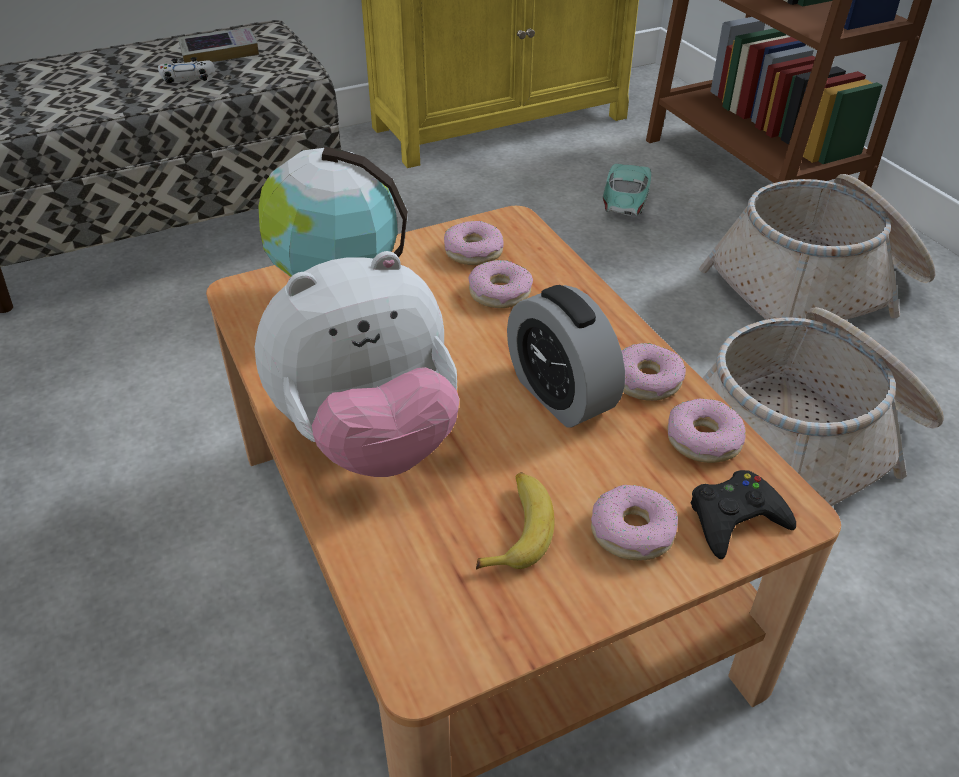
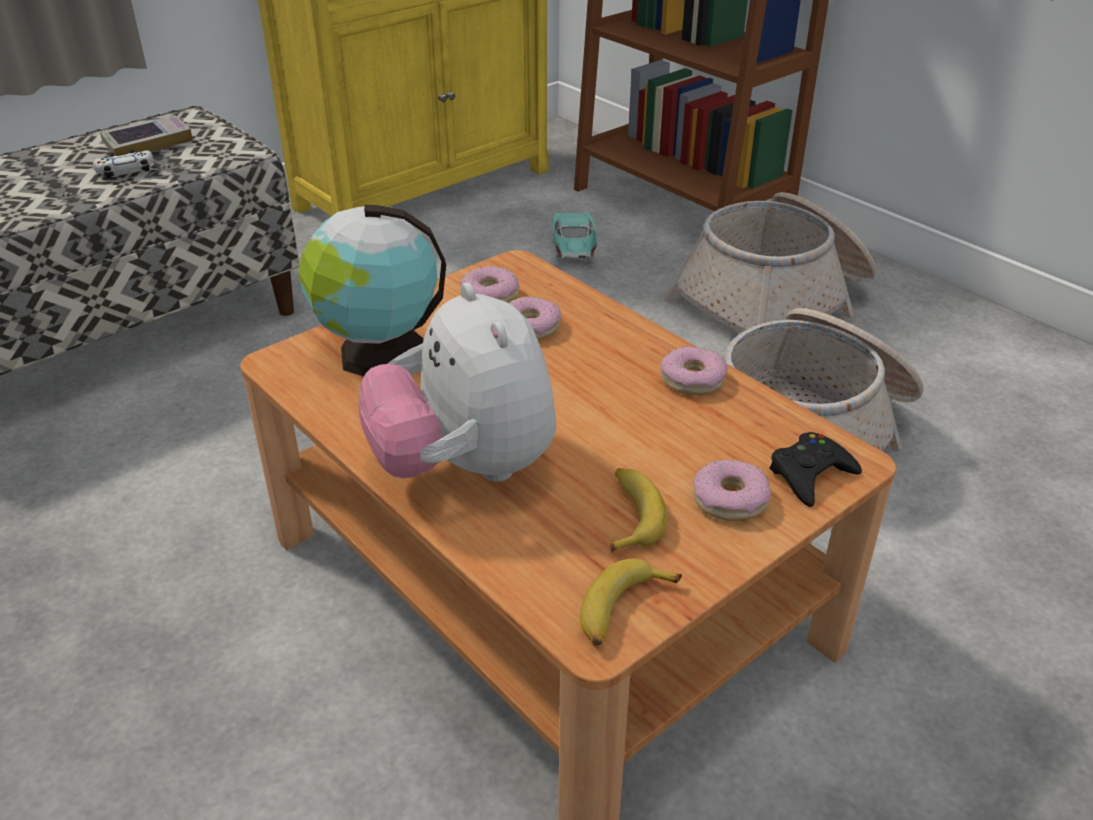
camera: 15 degrees left, 5 degrees down
(370, 438) = (464, 467): plush toy -> plush toy turned 105 degrees clockwise
(463, 640) = (622, 611): none -> banana
(560, 395) = (622, 403): alarm clock -> none
(703, 439) = (760, 418): donut -> none

